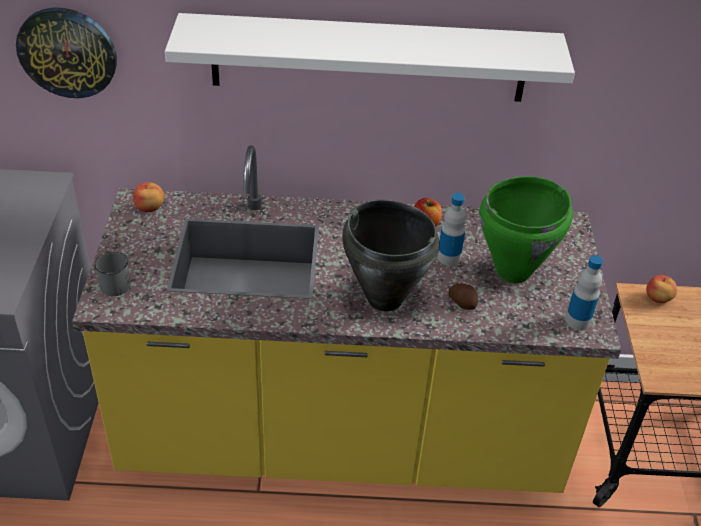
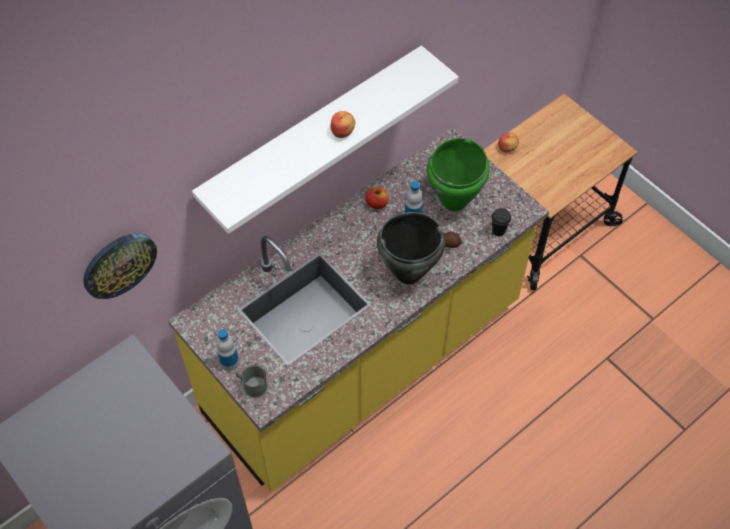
camera: 40 degrees left, 15 degrees up
(150, 208) = (207, 319): apple -> apple (343, 132)
(535, 328) = (498, 230): none -> black cup
(577, 320) = (514, 209): bottle -> bottle (229, 362)

